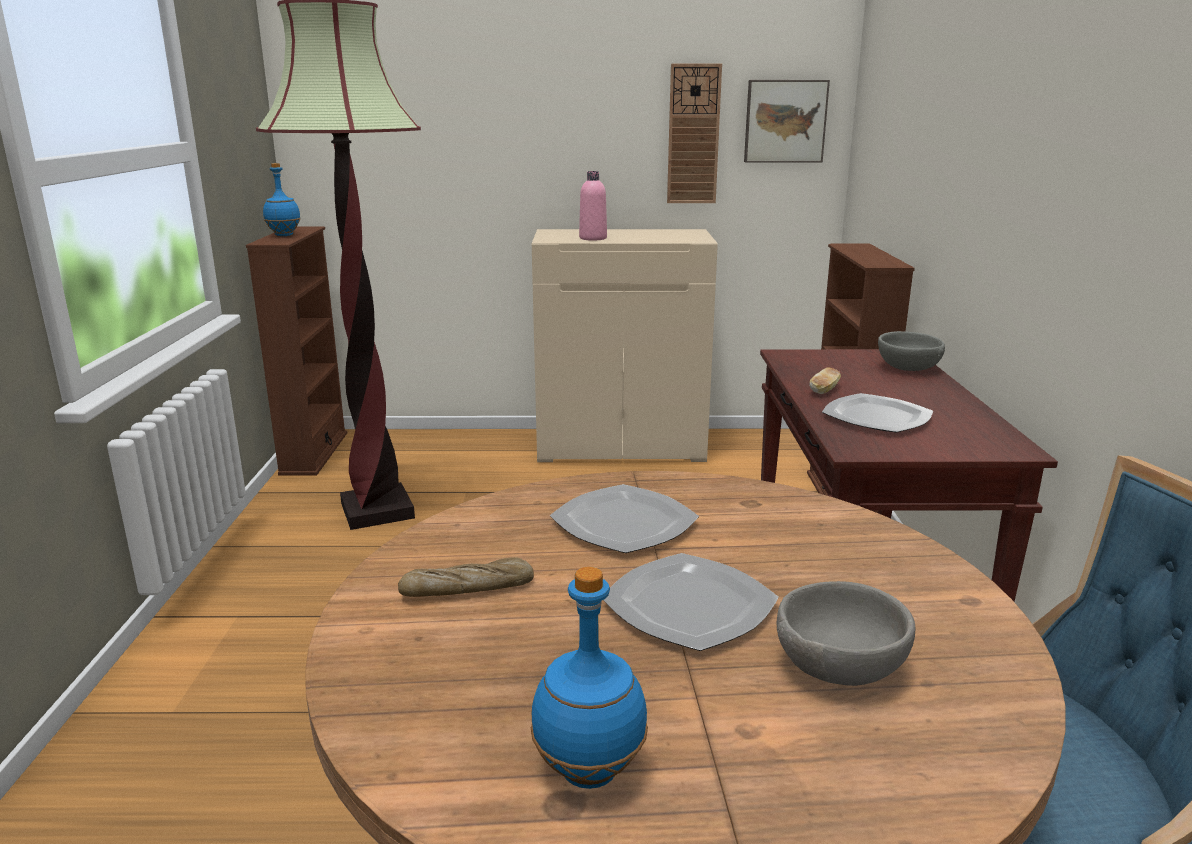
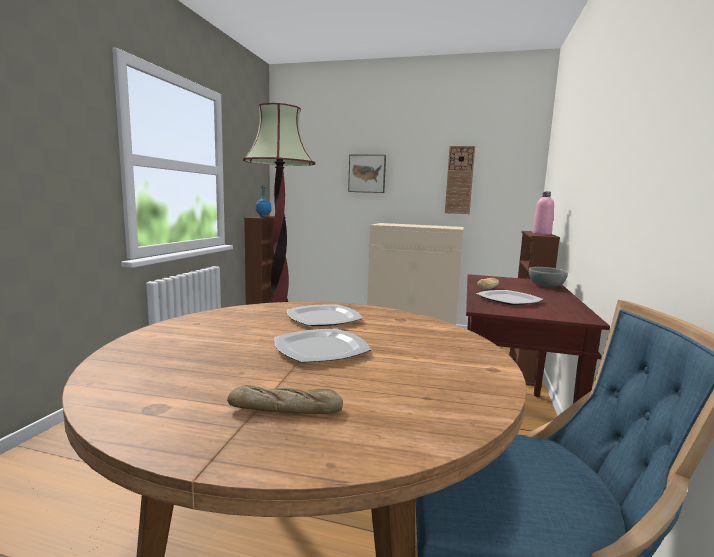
camera: 15 degrees right, 10 degrees down
(467, 589) = (217, 329): bread -> bread (285, 410)
(591, 771) = (186, 399): blue bottle -> none
(593, 238) = (402, 225): pink bottle -> pink bottle (541, 234)
(785, 121) = (507, 174): picture -> picture (367, 173)
(842, 668) = (379, 383): grey bowl -> none

